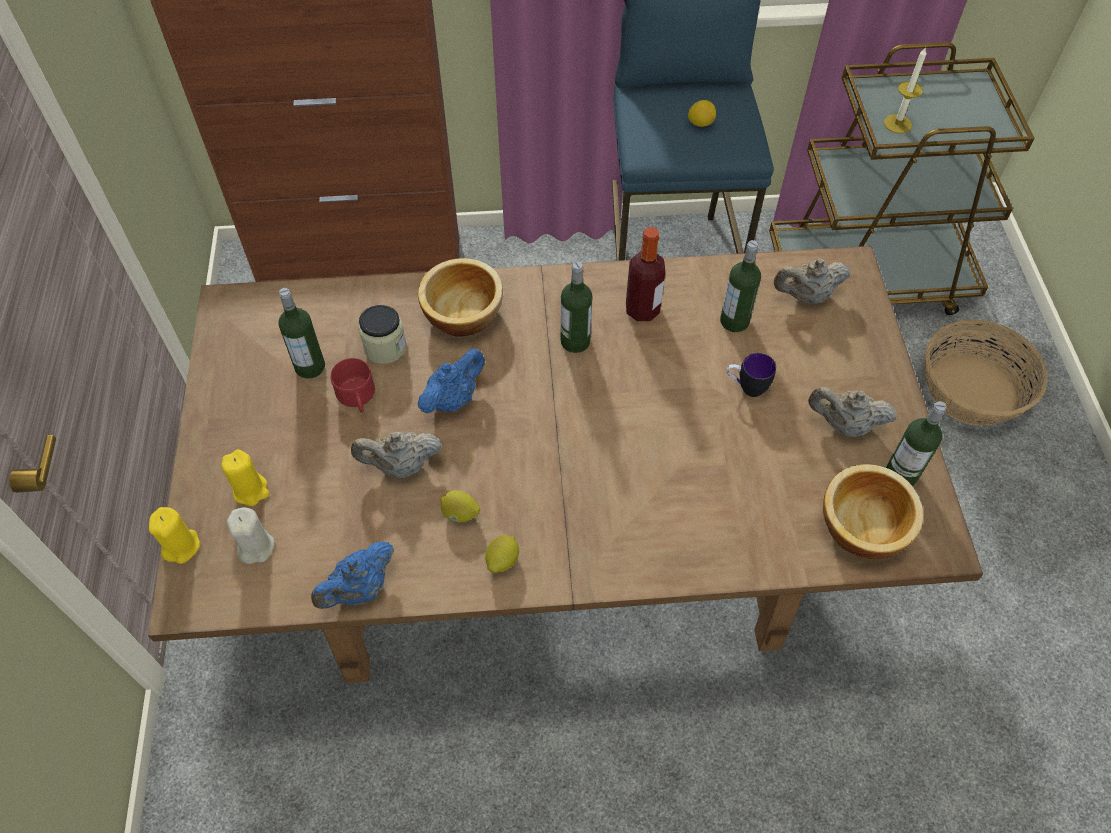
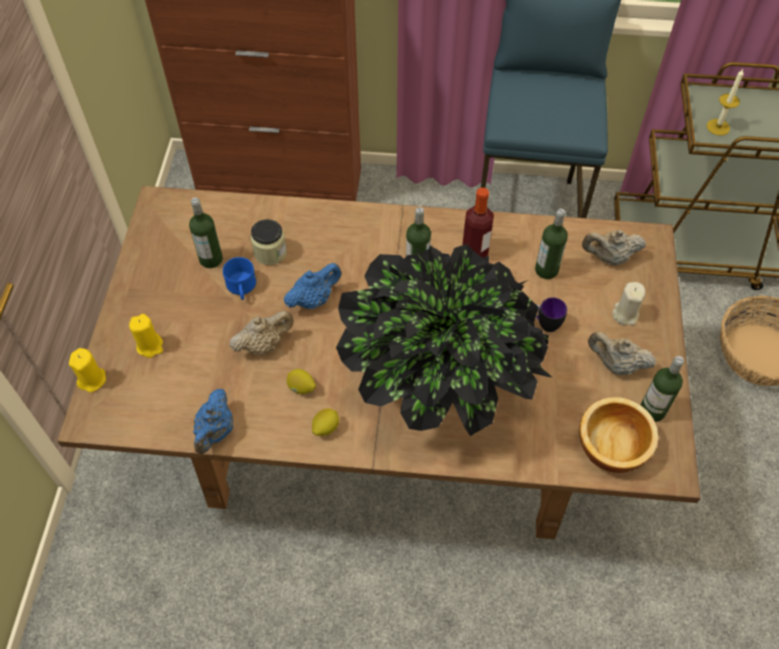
camera: 10 degrees right, 0 degrees up
(255, 547) = (146, 388): beige candle -> beige candle (625, 314)
(357, 398) = (242, 288): red mug -> blue mug
(360, 589) = (215, 432): blue teapot -> blue teapot turned 45 degrees counterclockwise
(400, 466) = (264, 344): beige teapot -> beige teapot turned 150 degrees clockwise
(462, 312) = (334, 233): bowl -> none
(635, 482) = (440, 384): none -> potted plant
(700, 123) = (554, 107): lemon -> none

